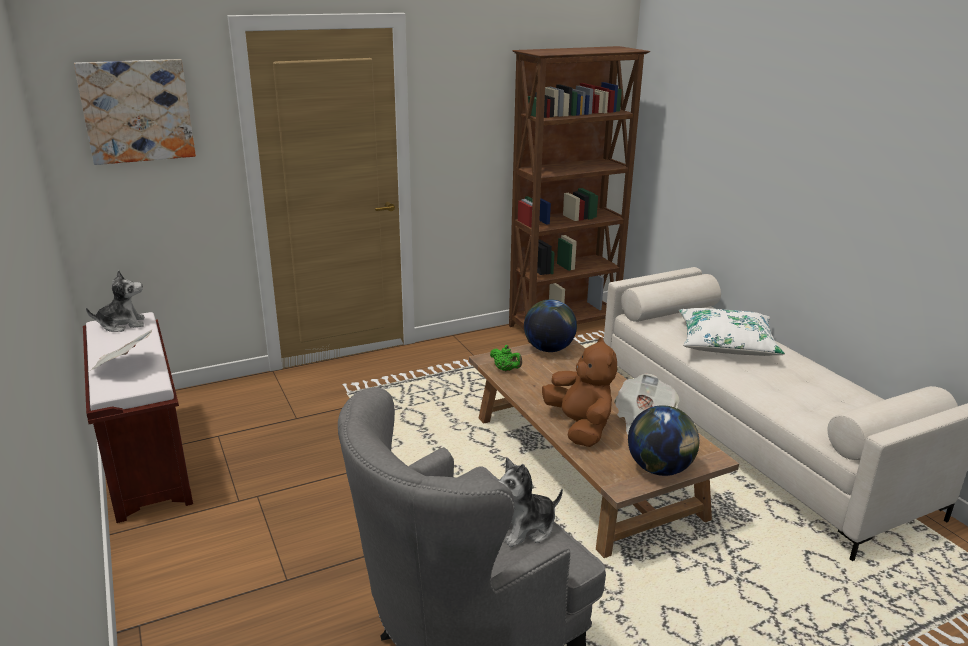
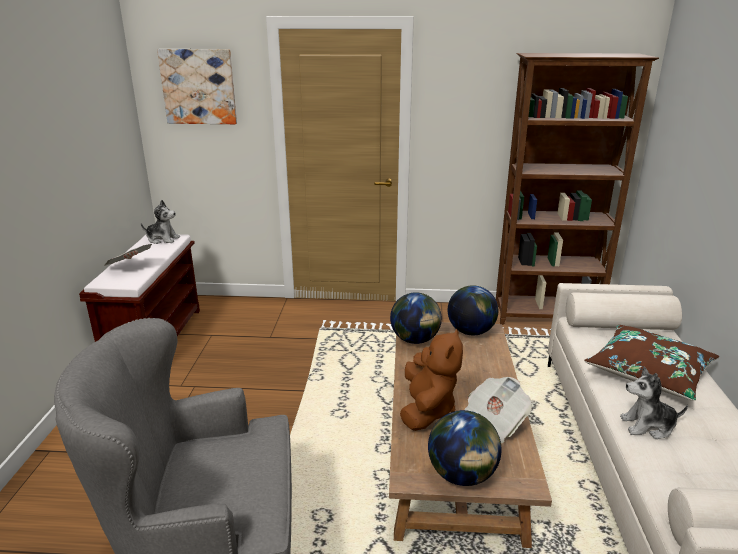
camera: 30 degrees right, 0 degrees up
(506, 370) = (415, 340): green teapot -> globe
(525, 528) = (252, 482): plush toy -> plush toy (648, 426)
(726, 343) = (649, 372): white pillow -> brown pillow

